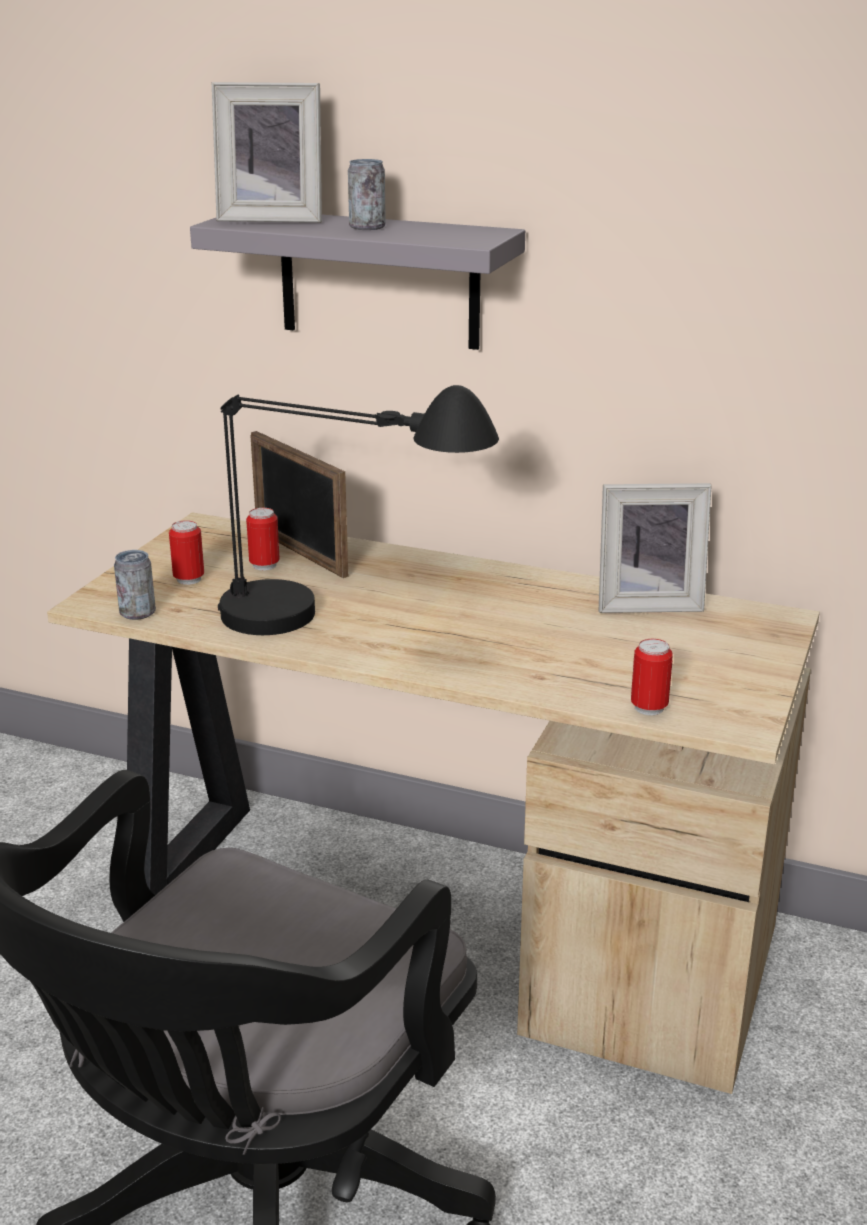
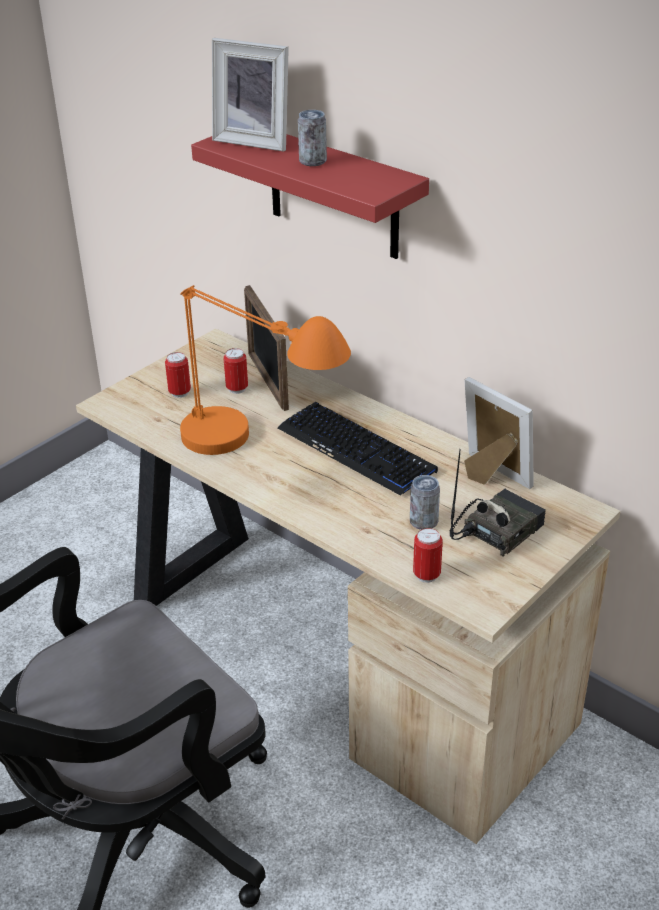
camera: 20 degrees right, 10 degrees up
(137, 612) = (131, 417): can -> can (423, 522)
(344, 628) = (259, 458): black table lamp -> orange table lamp
(379, 279) = (333, 192): grey shelf -> red shelf
(465, 602) = (356, 450): none -> keyboard
(647, 603) = (490, 476): picture frame -> picture frame turned 150 degrees counterclockwise
(695, 650) = (496, 529): none -> radio

